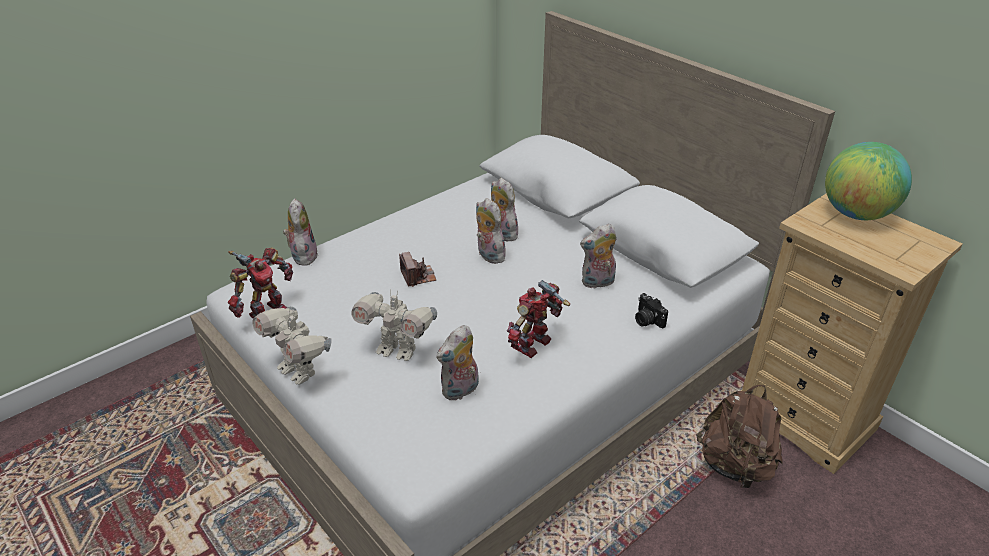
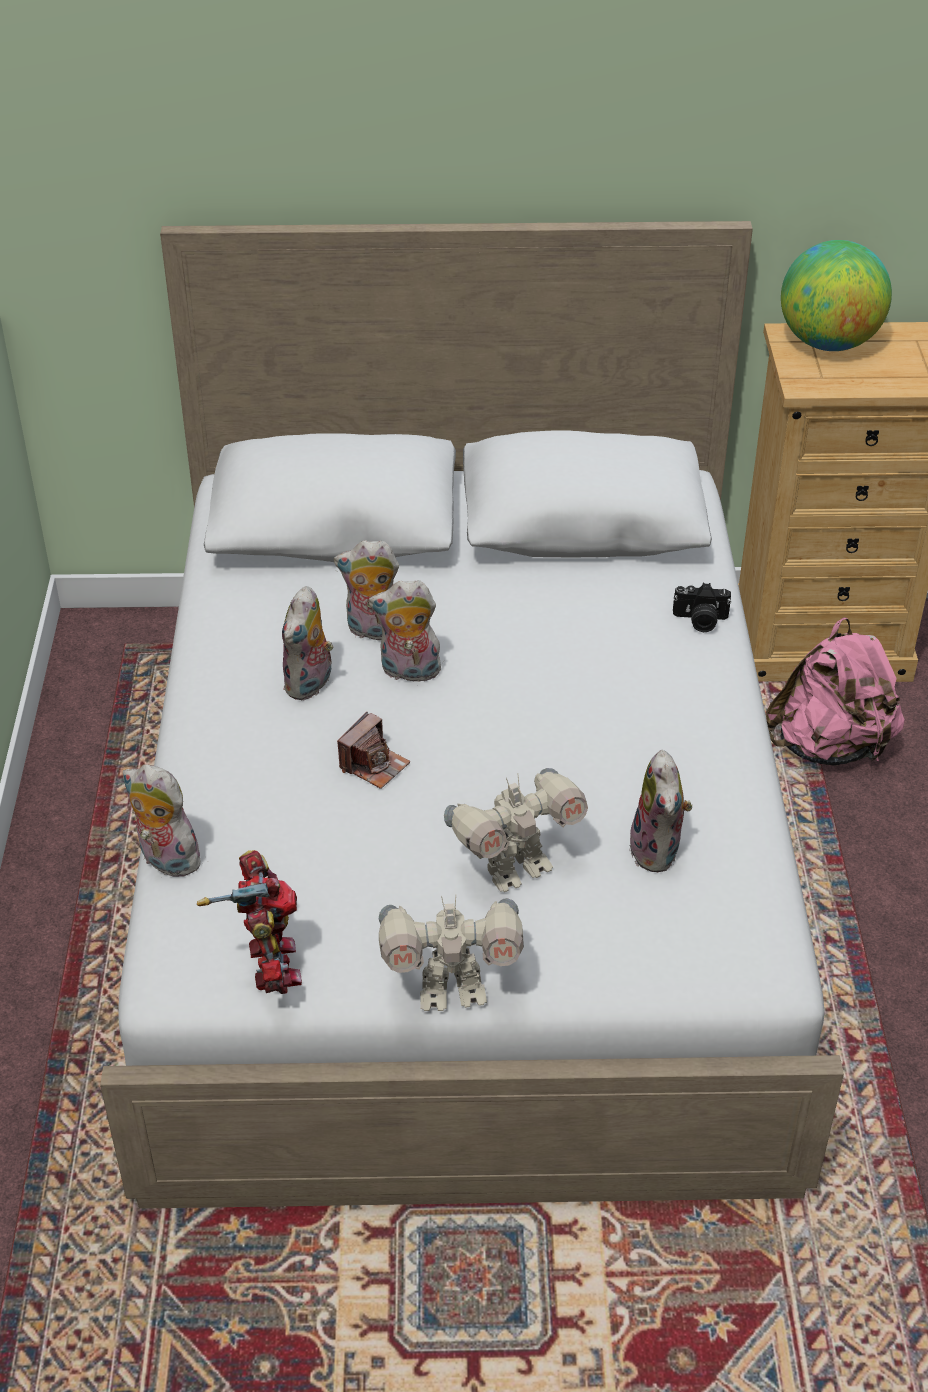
camera: 50 degrees left, 5 degrees up
(418, 276) = (374, 765): camera -> camera turned 105 degrees clockwise
(534, 345) = (643, 739): toy robot -> none
(597, 283) = (585, 614): plush toy -> plush toy (310, 685)
(735, 466) = (830, 746): brown backpack -> pink backpack

